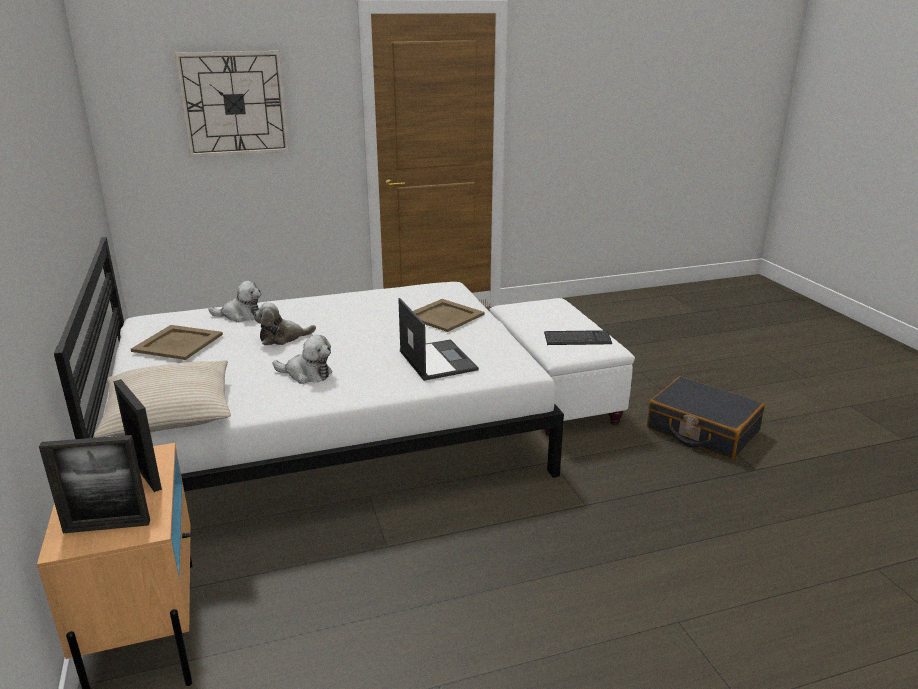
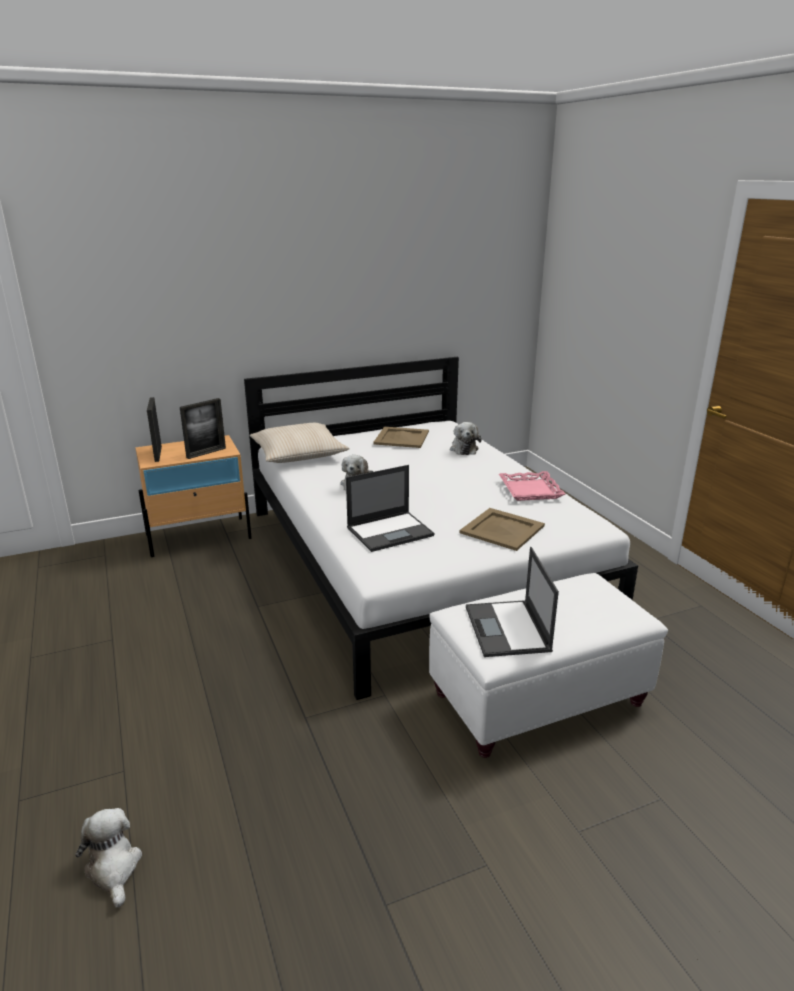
camera: 85 degrees right, 0 degrees up
(234, 104) = (617, 281): wall clock -> none
(282, 338) = (422, 468): plush toy -> plush toy (113, 868)
(367, 298) = (531, 490): none -> pink tray
(577, 339) = (508, 629): keyboard -> laptop
(702, 430) = (487, 853): black suitcase -> none

